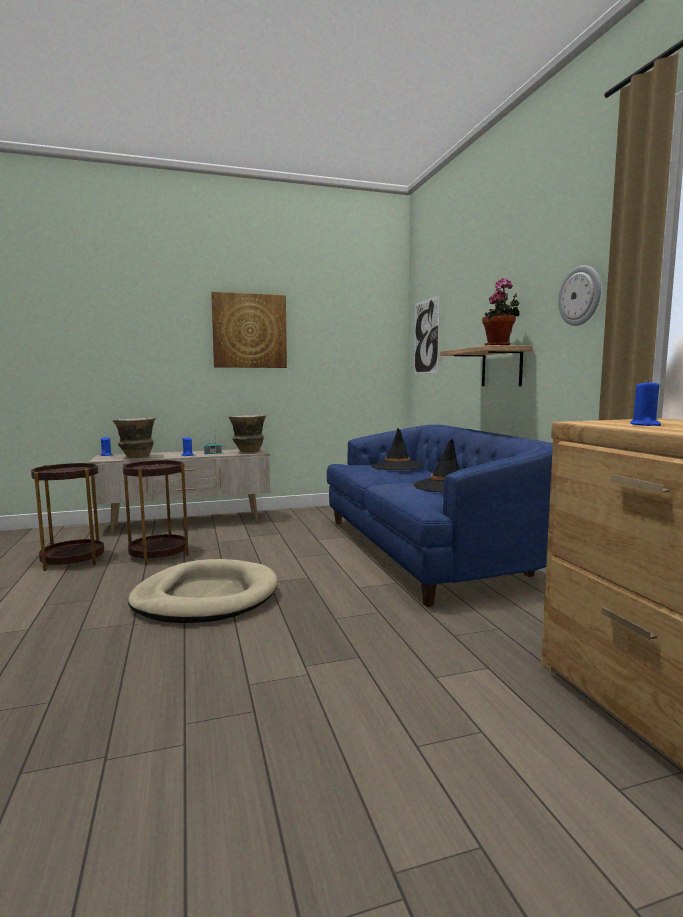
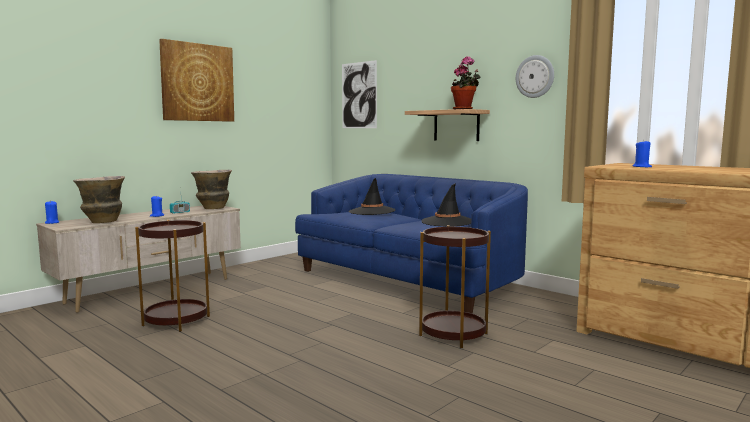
camera: 30 degrees left, 0 degrees up
(73, 560) = (83, 342): brown side table -> brown side table (453, 334)
(205, 597) = (292, 343): beige dog bed -> none

